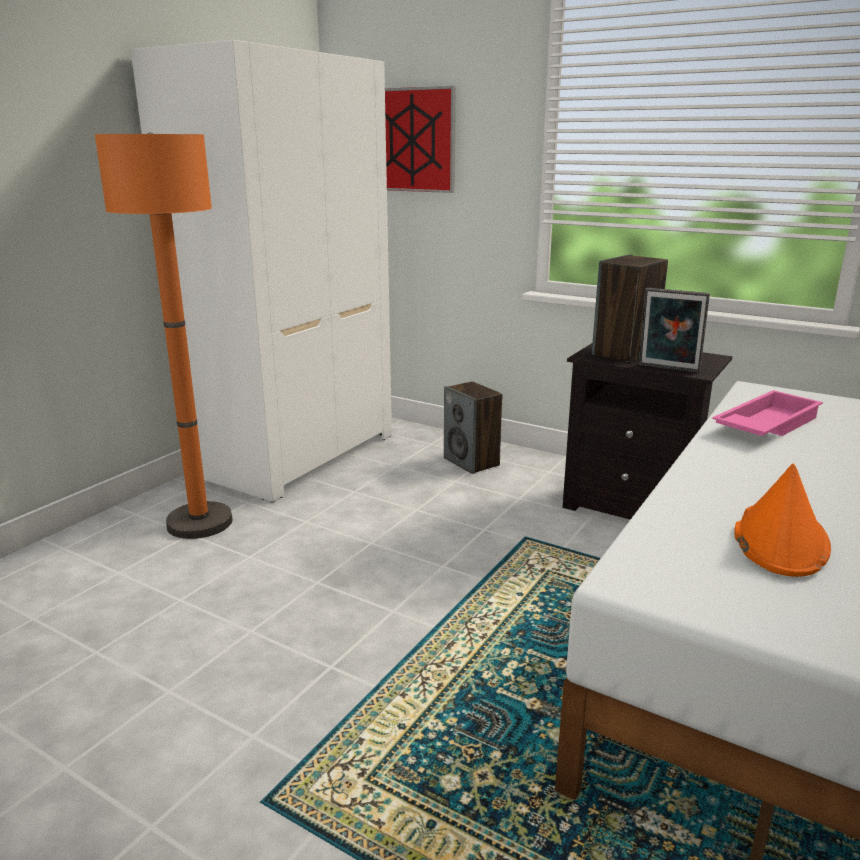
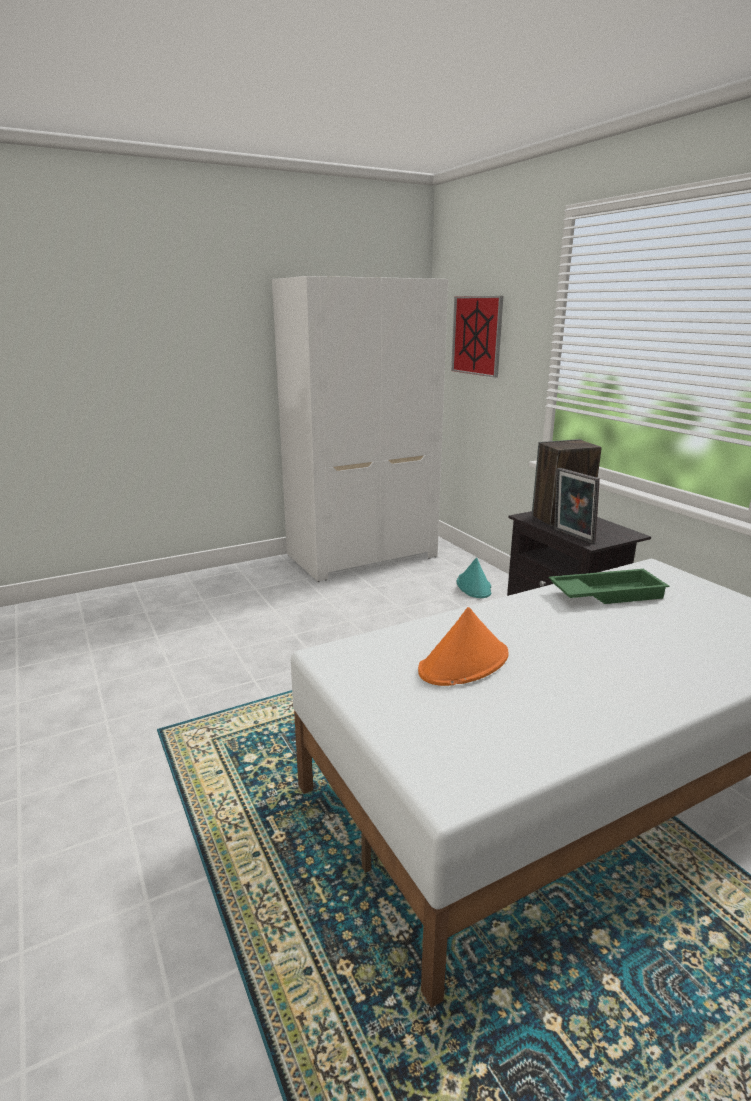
camera: 30 degrees right, 0 degrees up
(199, 523) = (267, 583): orange floor lamp -> none
(472, 462) = (474, 586): speaker -> turquoise hat
(765, 425) = (606, 593): pink tray -> green tray

